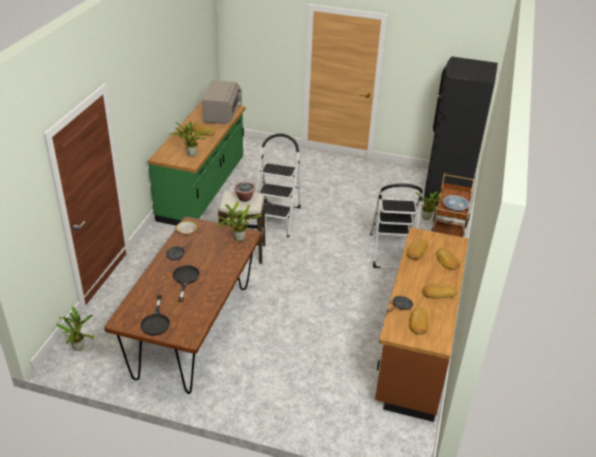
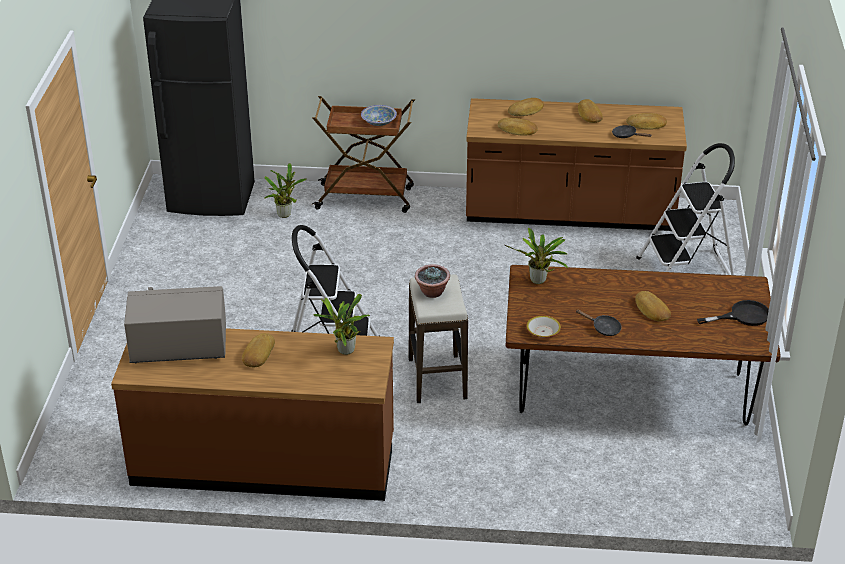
camera: 100 degrees left, 0 degrees up
(79, 346) = (721, 498): potted plant -> none
(185, 279) = (651, 310): black frying pan -> bread
(203, 190) = (264, 462): green counter -> brown counter
(390, 252) = (382, 241): step ladder -> step ladder (688, 272)

